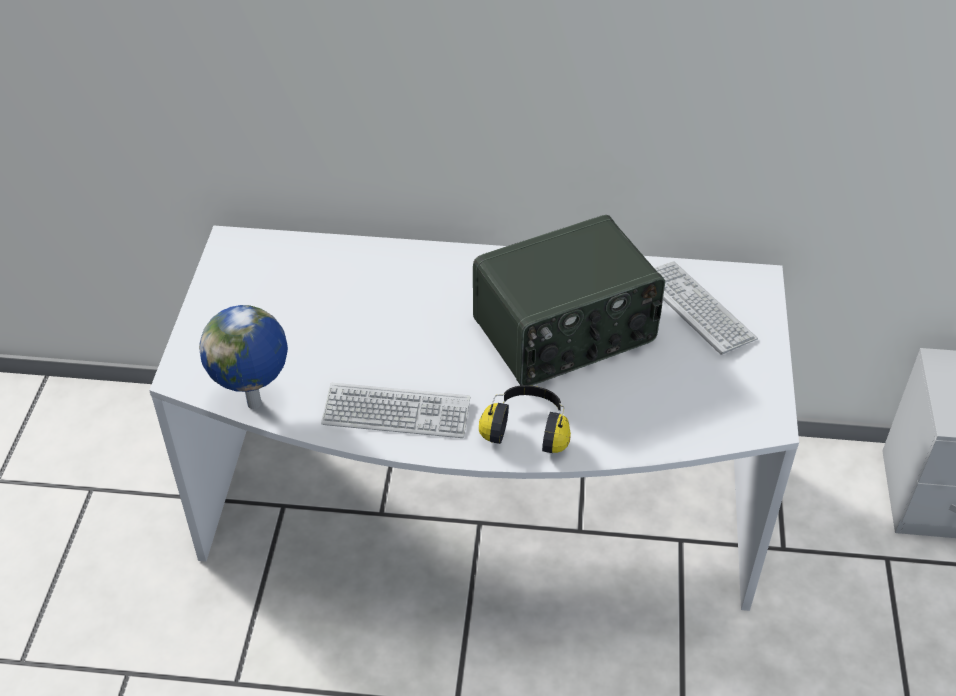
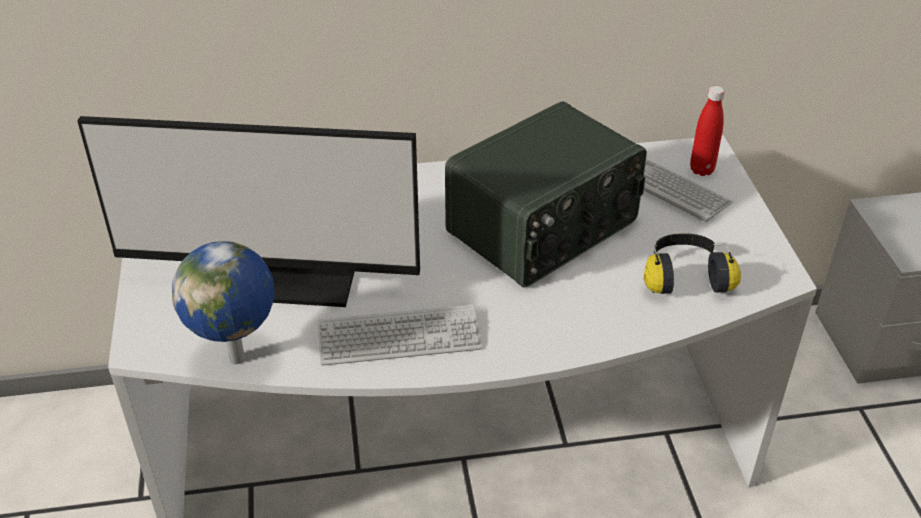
camera: 15 degrees left, 5 degrees down
(311, 330) = (275, 273): none -> monitor
(527, 429) = (545, 327): headphones -> headphones (685, 277)
(742, 299) = (701, 170): none -> red bottle

